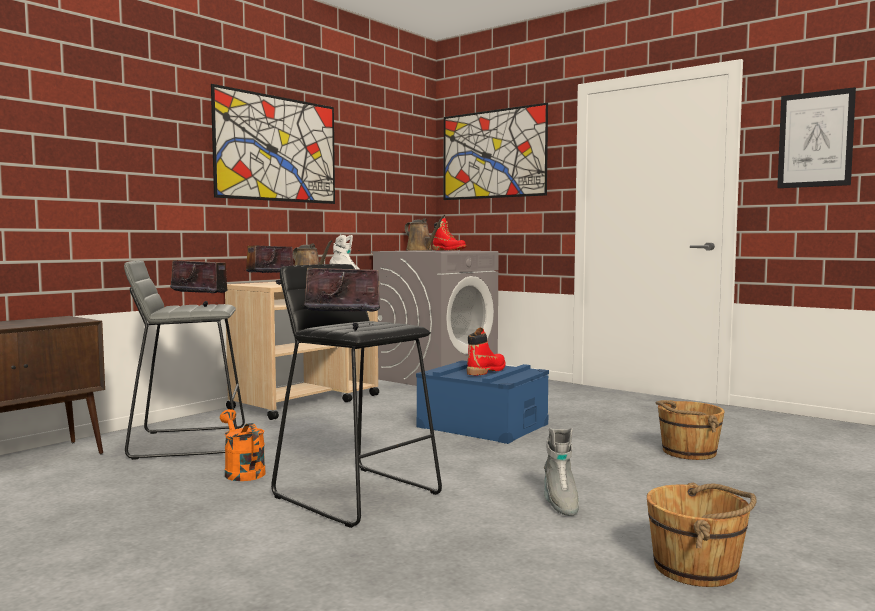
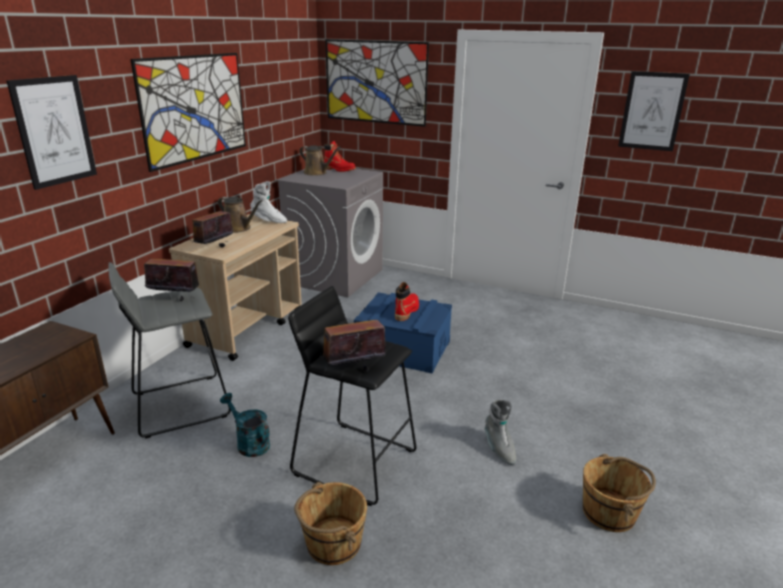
camera: 15 degrees left, 20 degrees up
(117, 129) = (54, 131): none -> picture
(242, 472) = (249, 443): orange watering can -> turquoise watering can
(687, 452) = (557, 368): brown bucket -> brown bucket (332, 543)

